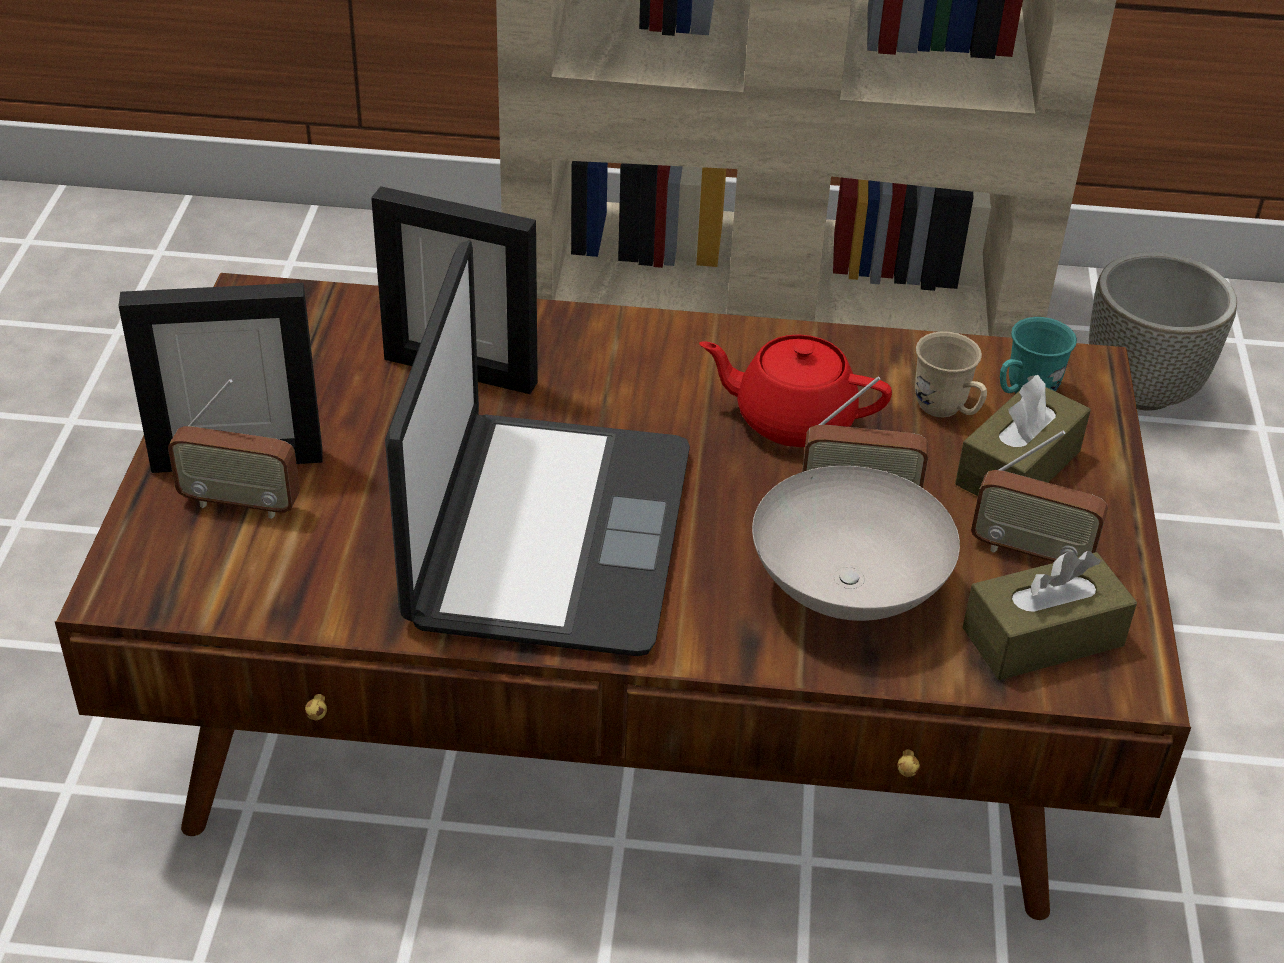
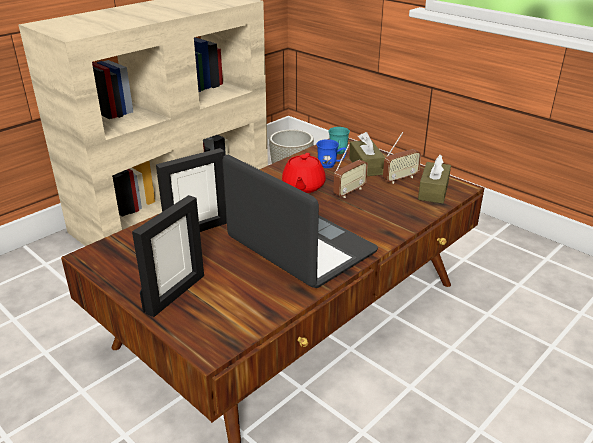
camera: 50 degrees left, 10 degrees down
(240, 503) = (201, 302): radio -> none
(792, 419) = (303, 187): red teapot -> red teapot turned 45 degrees counterclockwise
(848, 587) = (383, 208): white bowl -> none
(947, 411) = (331, 165): beige mug -> blue mug

